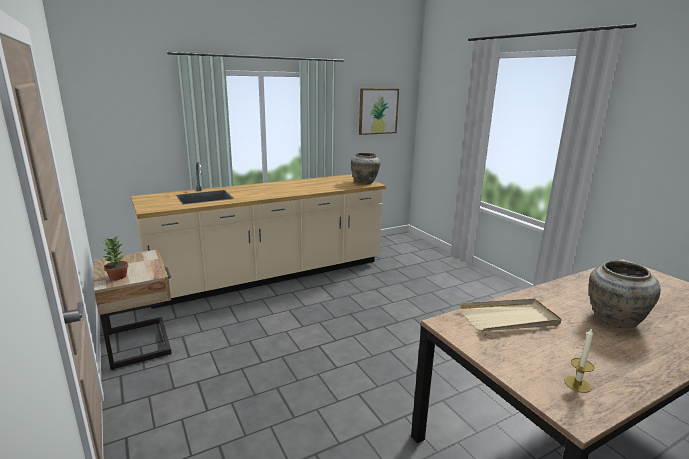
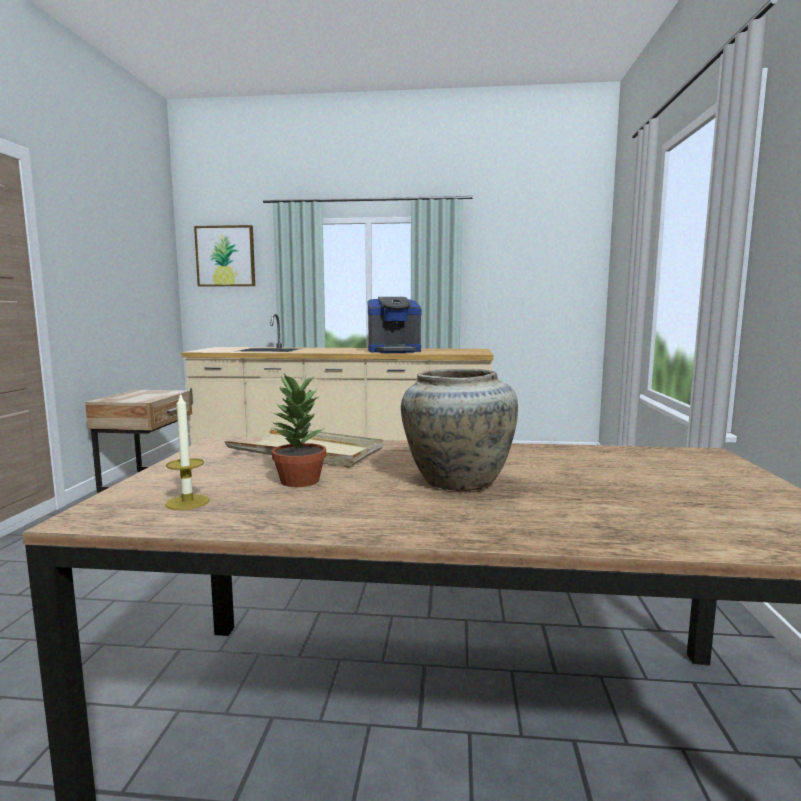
camera: 35 degrees right, 10 degrees down
(117, 276) = (118, 398): potted plant -> potted plant (298, 481)
(310, 187) = (394, 351): none -> coffee machine
(365, 182) = (473, 352): beige vase -> none
(378, 111) = (536, 266): picture -> picture (225, 256)

